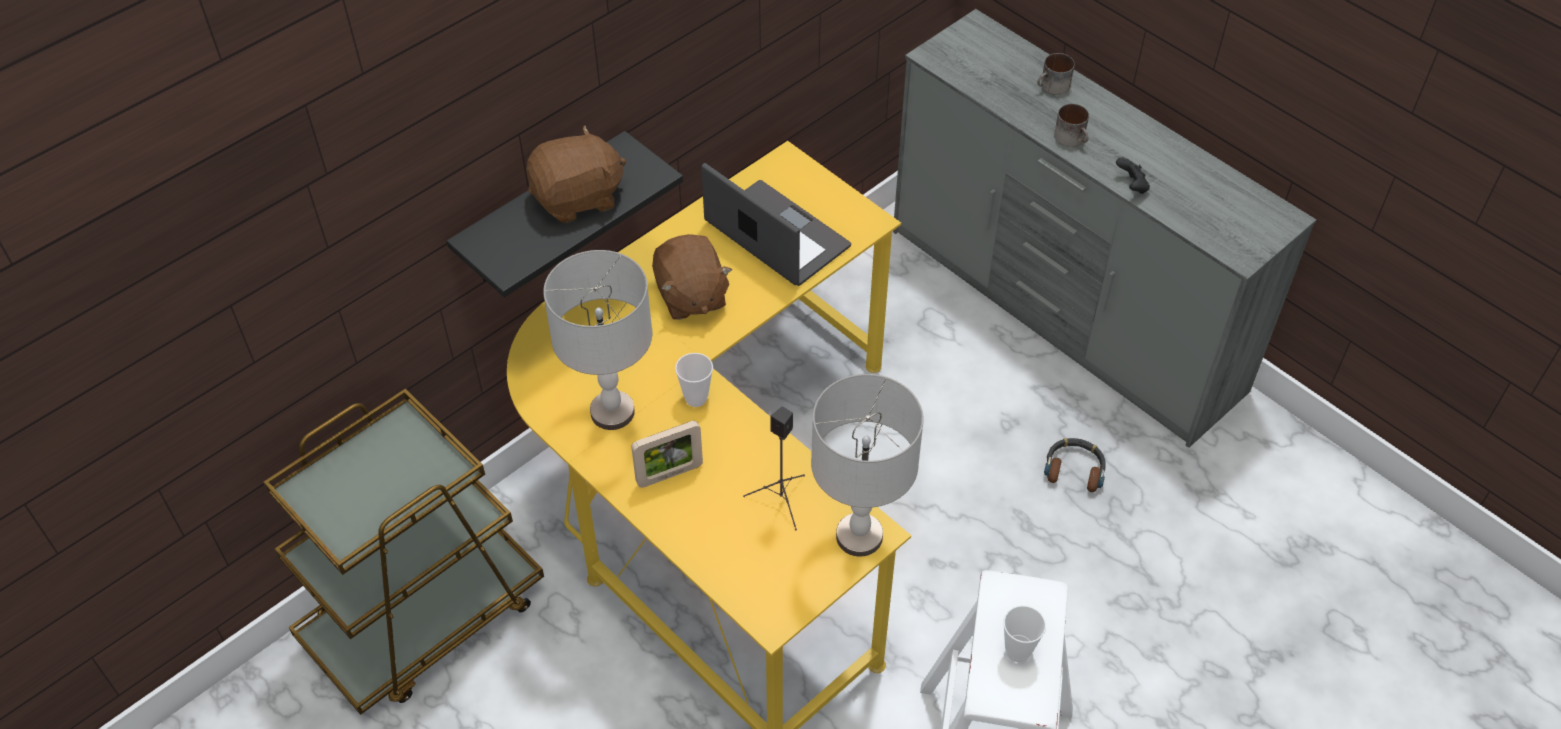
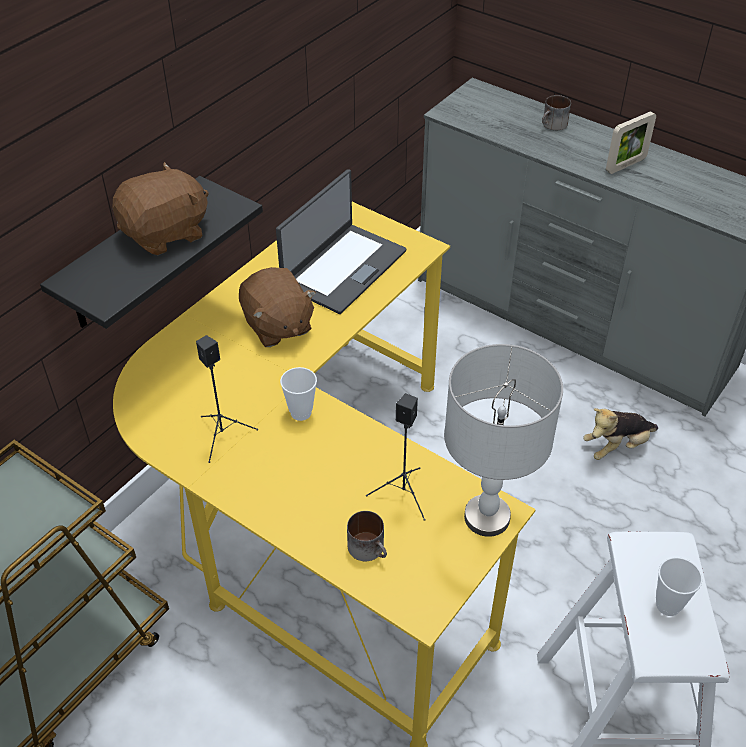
camera: 10 degrees left, 5 degrees down
(613, 411) = (223, 435): grey table lamp -> black speaker
(669, 474) = (290, 485): picture frame -> picture frame (625, 165)
(775, 236) = (343, 268): laptop -> laptop turned 90 degrees clockwise
(1073, 138) = (582, 160): mug -> mug (370, 548)
(1074, 468) = (617, 446): headphones -> plush toy
(1131, 186) = (644, 189): black game controller -> none

